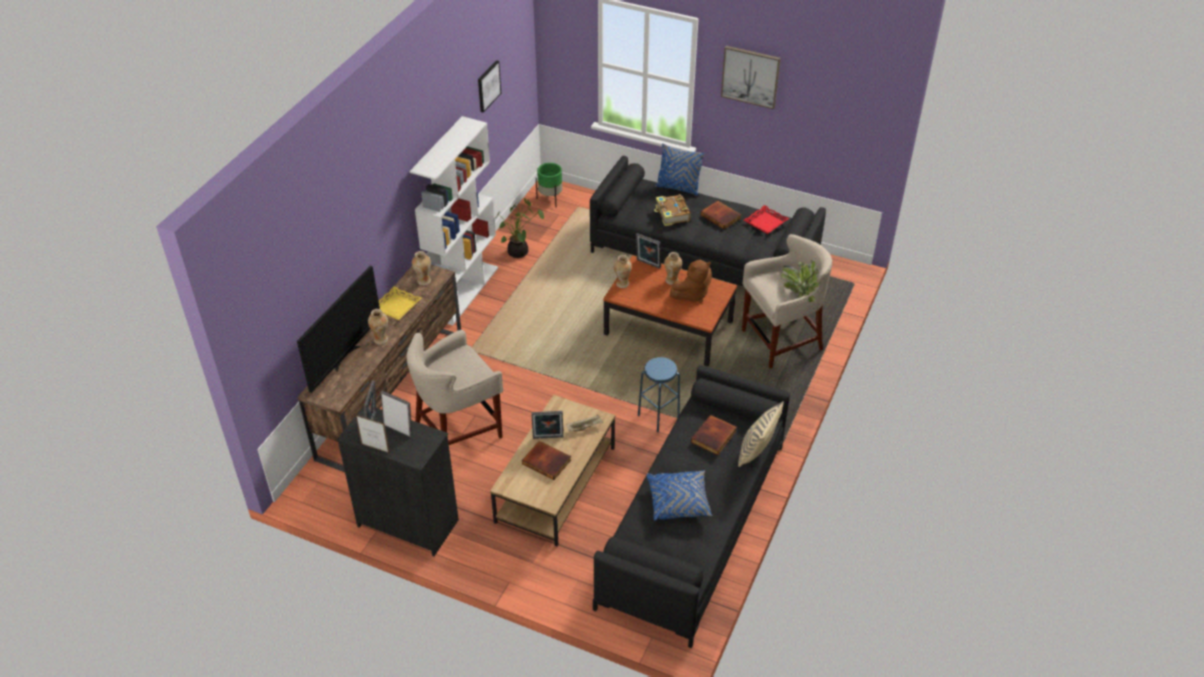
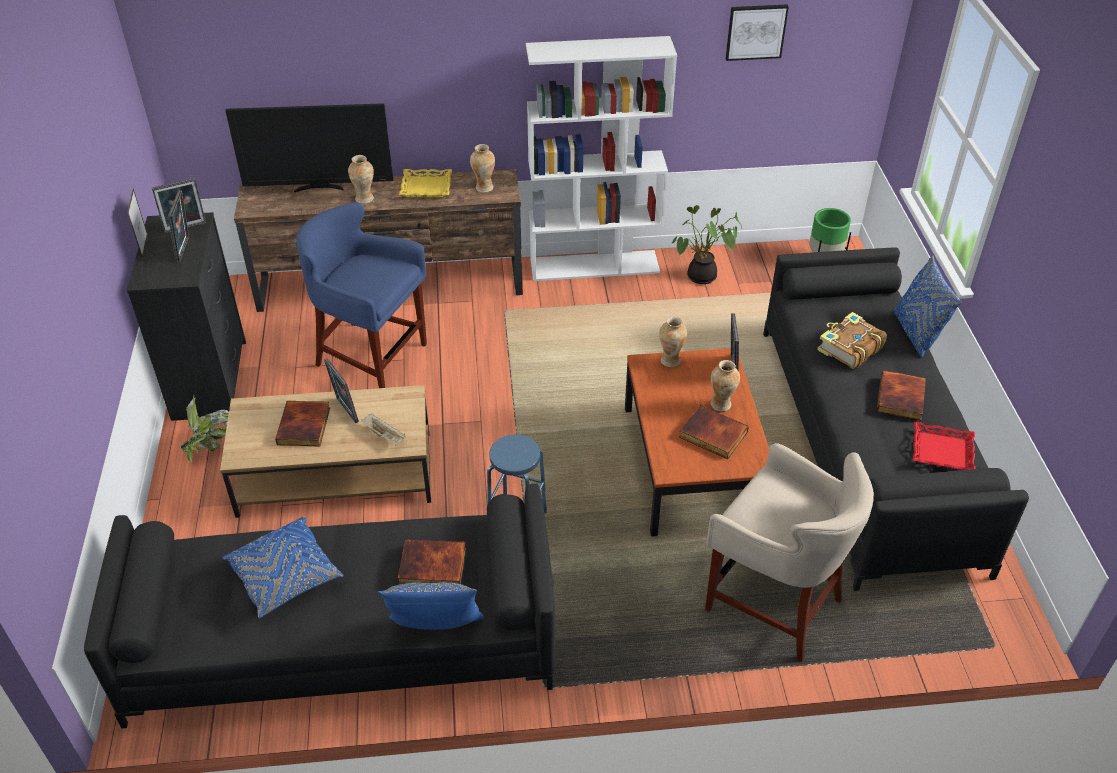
camera: 60 degrees right, 0 degrees up
(459, 430) = (371, 357): beige stool -> blue stool
(692, 294) = (712, 435): brown plush toy -> book
(750, 76) = (1054, 209): picture -> none
(756, 451) = (436, 628): beige pillow -> blue pillow
(799, 292) = (785, 536): potted plant -> potted plant (211, 446)

